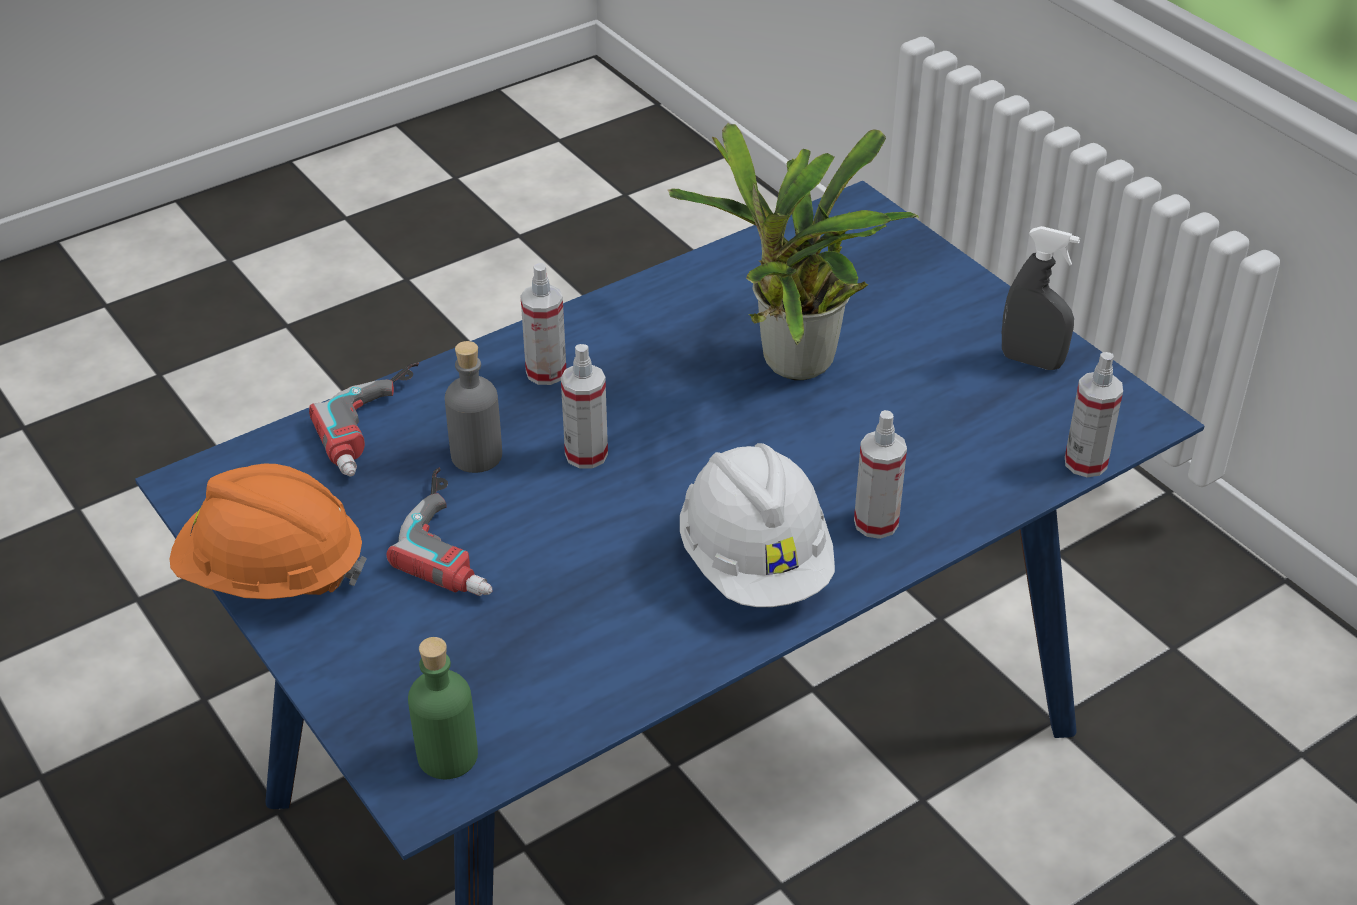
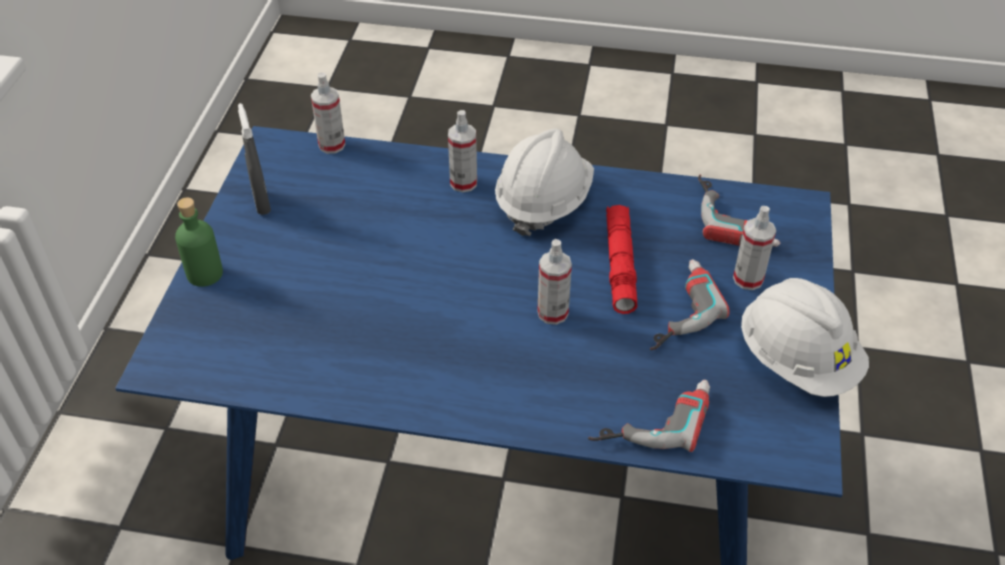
camera: 135 degrees left, 5 degrees up
(271, 574) = (797, 360): orange hard hat -> white hard hat
(447, 756) = (777, 214): green bottle -> green bottle (205, 273)
(476, 456) = (613, 355): grey bottle -> none
(499, 711) = (736, 217): none -> power drill
(546, 372) = (510, 385): spray bottle -> spray bottle (748, 279)
(575, 550) = (620, 264): none -> red flashlight
(792, 369) = (377, 283): potted plant -> none

